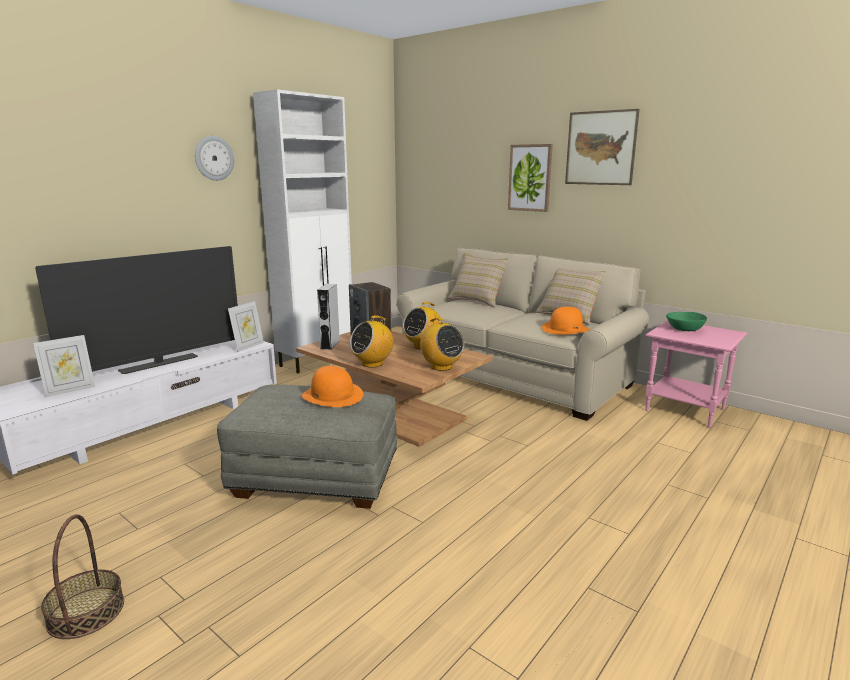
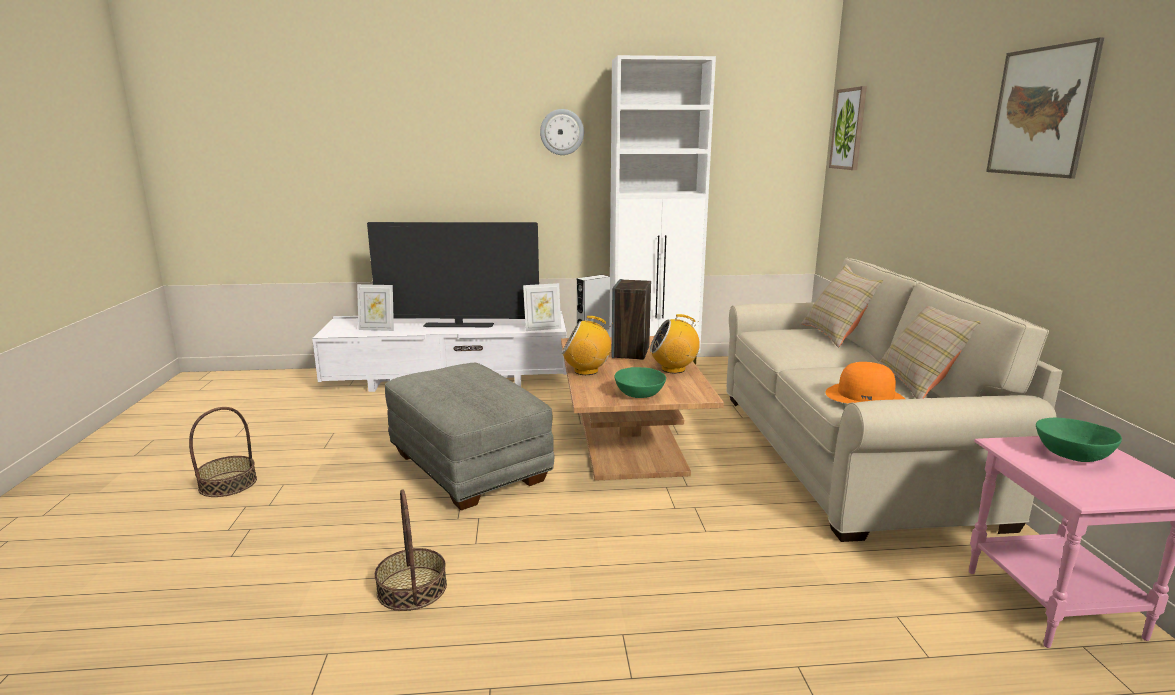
camera: 45 degrees right, 0 degrees up
(333, 395) = (487, 386): orange hat -> none
(439, 572) = (412, 588): none -> basket
(441, 367) = (640, 394): radio -> green bowl
(530, 178) = (950, 161): picture -> picture (849, 129)

